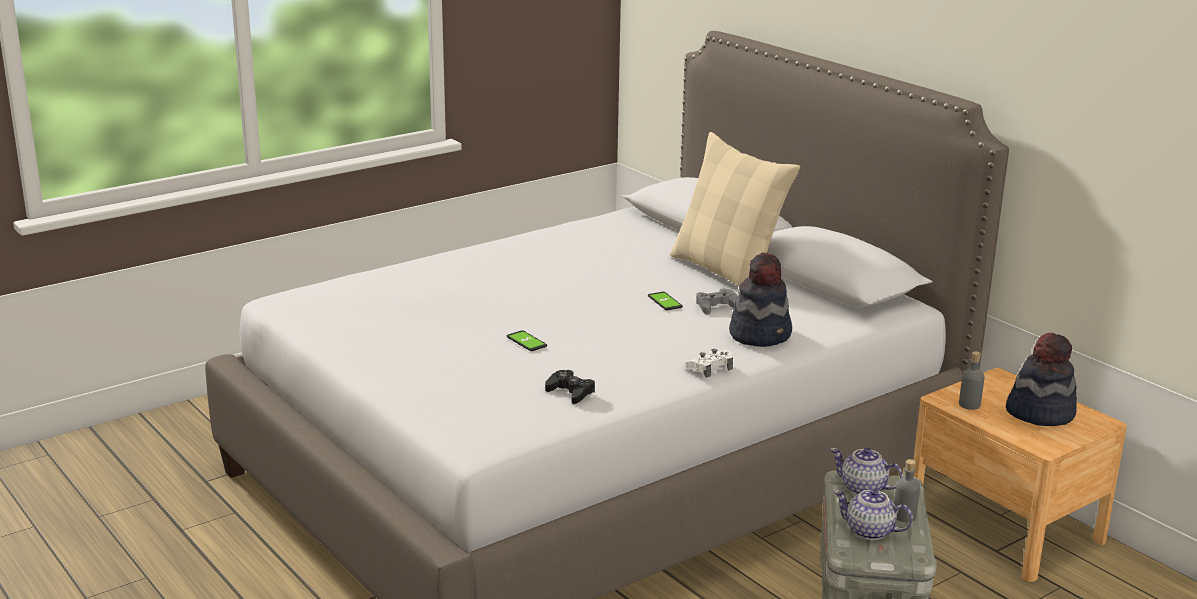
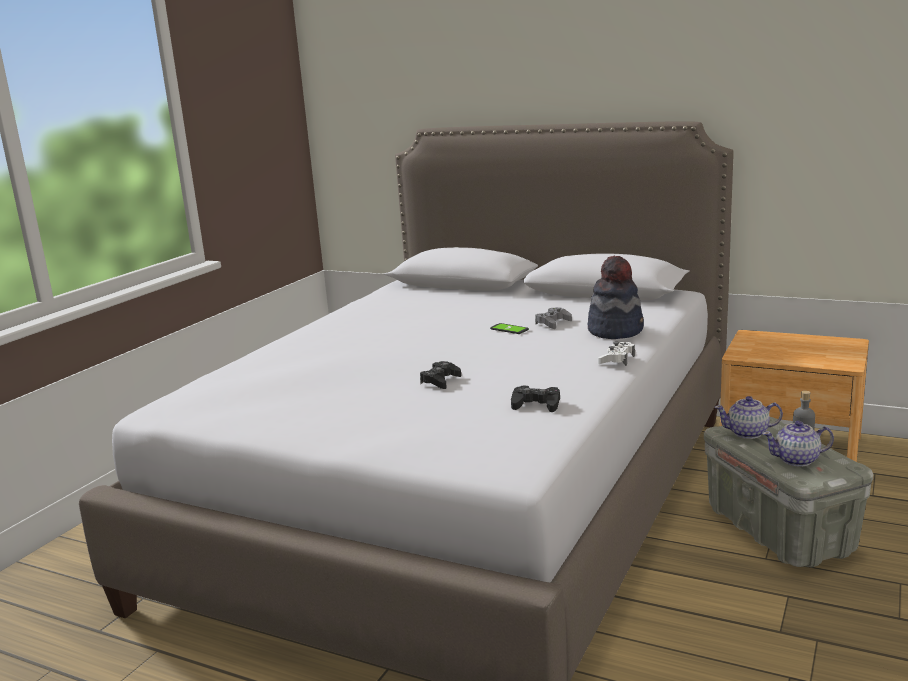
camera: 25 degrees left, 5 degrees down
(526, 342) = (440, 381): phone -> black game controller
(726, 272) = (524, 303): beige pillow -> none
(969, 404) = (759, 354): grey bottle -> none
(1040, 412) = (808, 347): hat -> none

